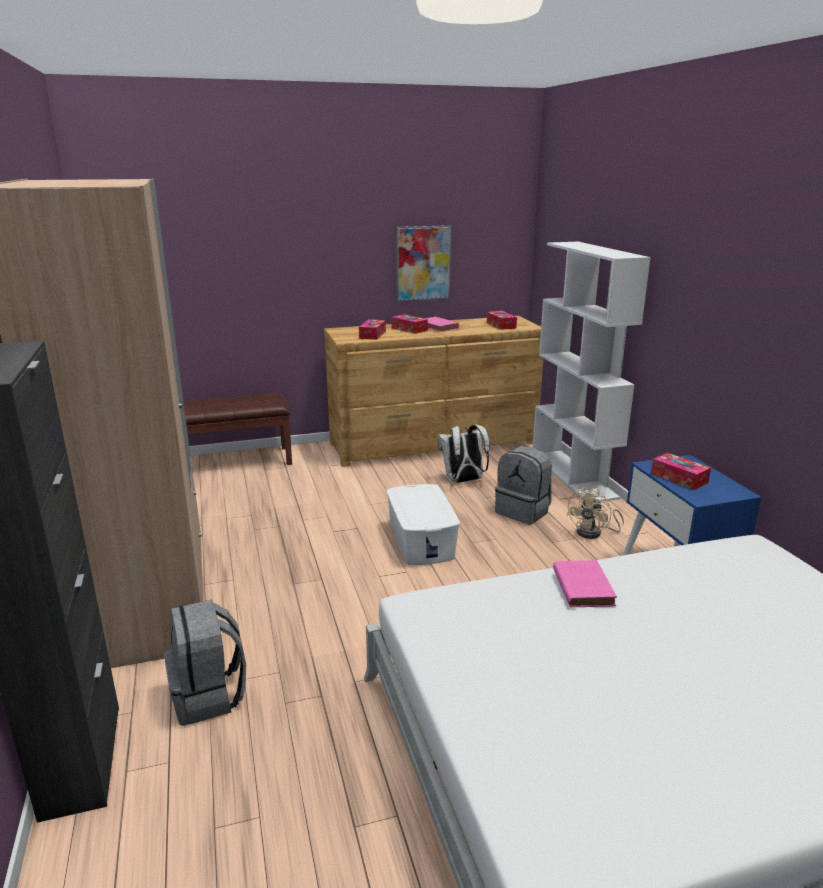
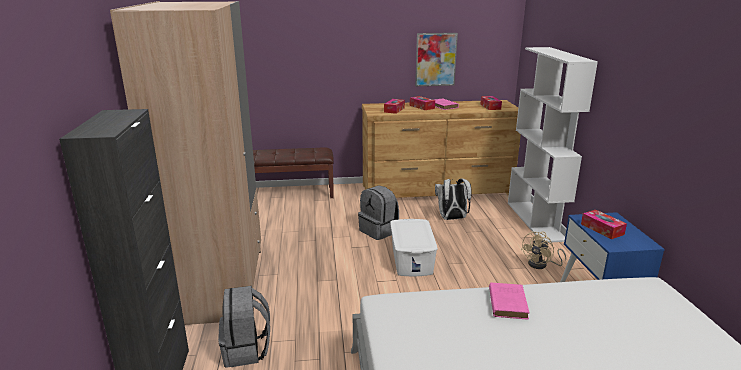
camera: 10 degrees right, 0 degrees up
(523, 511) = (491, 244): grey backpack -> grey backpack (379, 231)

